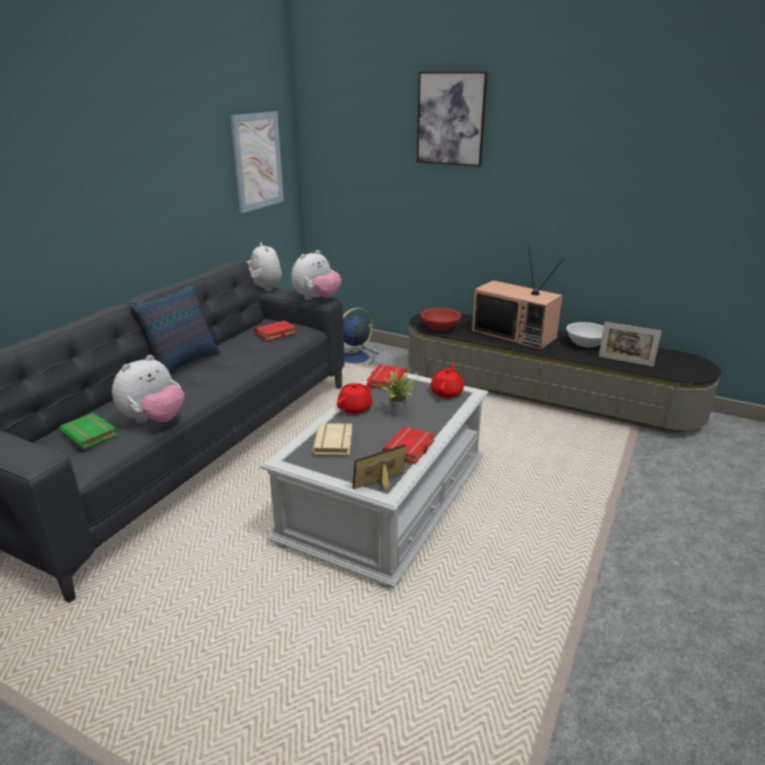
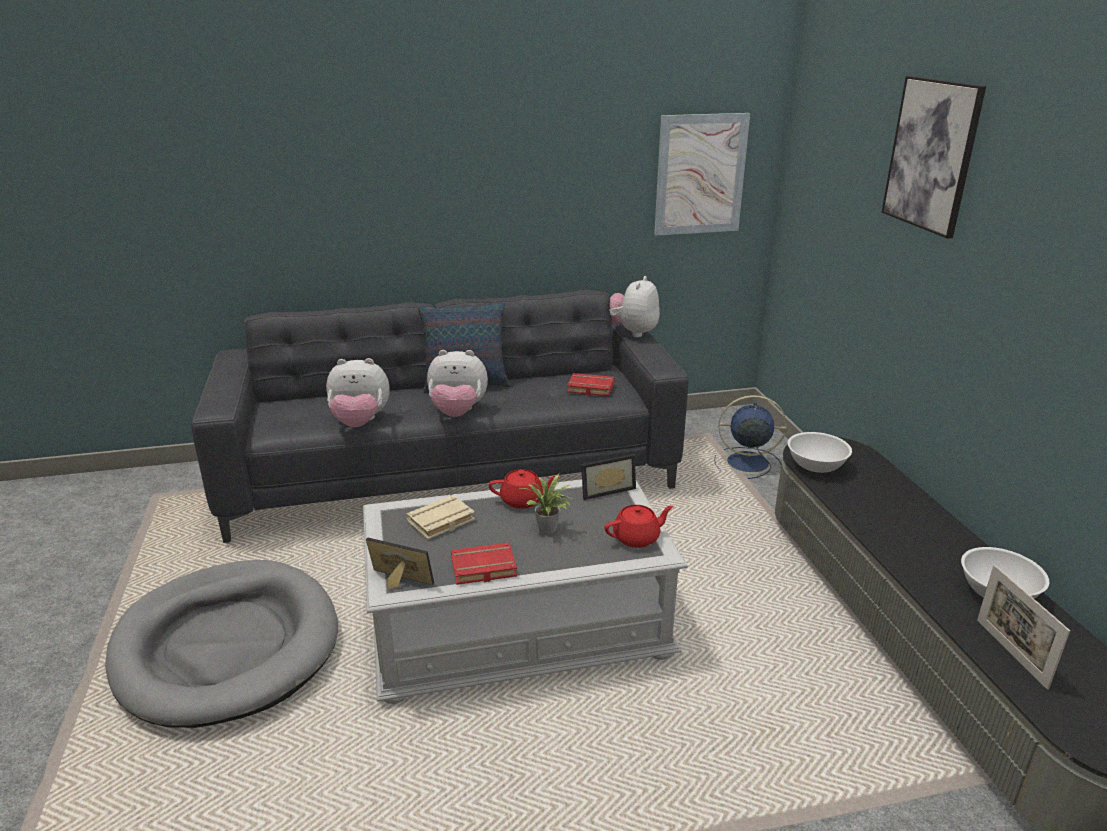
camera: 50 degrees right, 0 degrees up
(91, 434) = (310, 412): green book -> none
(220, 652) = (227, 646): none -> grey dog bed
(317, 299) = (660, 364): plush toy -> plush toy (458, 412)
(385, 380) = (606, 489): red book -> picture frame
(440, 328) = (816, 466): red bowl -> white bowl
(515, 334) = (907, 523): television -> none

